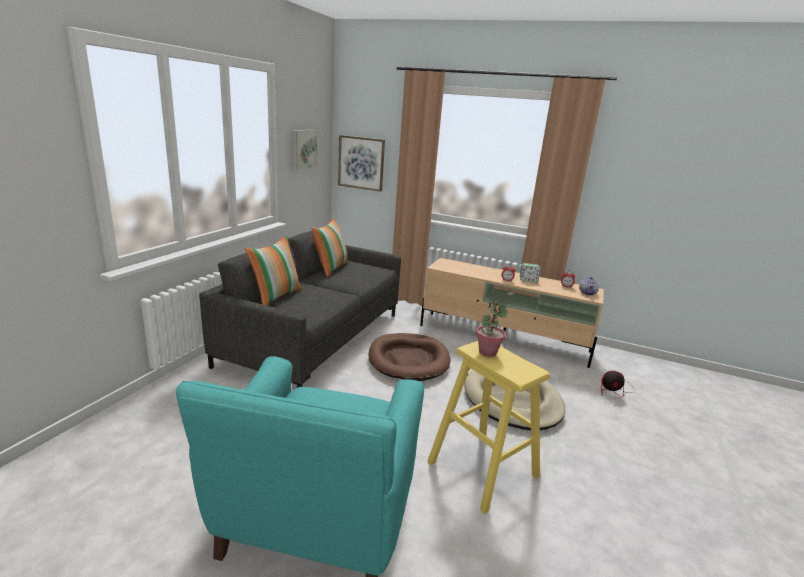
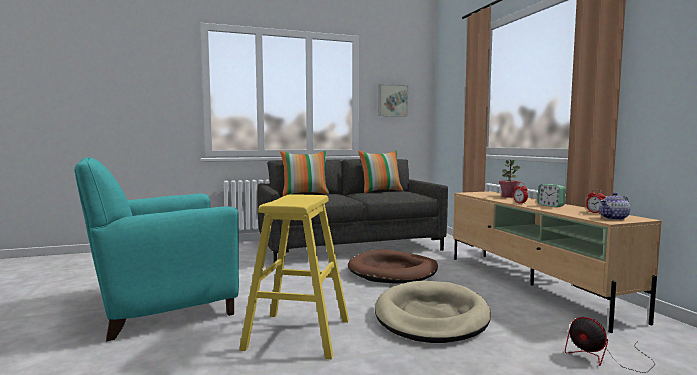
camera: 50 degrees right, 15 degrees down
(361, 163) = (449, 111): picture -> none
(487, 352) = (299, 197): potted plant -> potted plant (508, 196)

